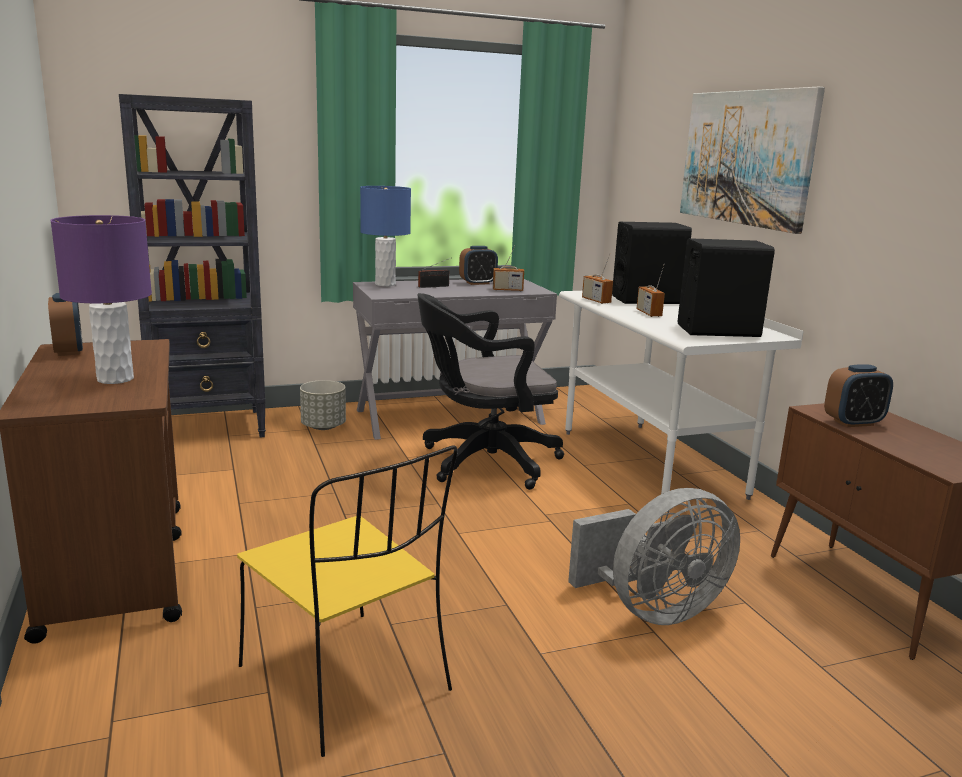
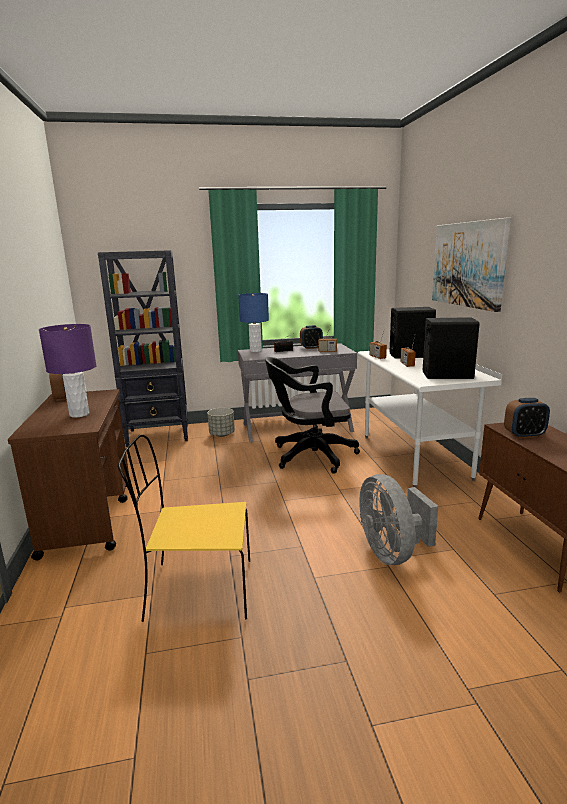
camera: 10 degrees right, 0 degrees up
(347, 681) = (197, 590): yellow chair -> yellow chair turned 120 degrees clockwise
(653, 610) = (392, 552): grey fan -> grey fan turned 90 degrees clockwise

